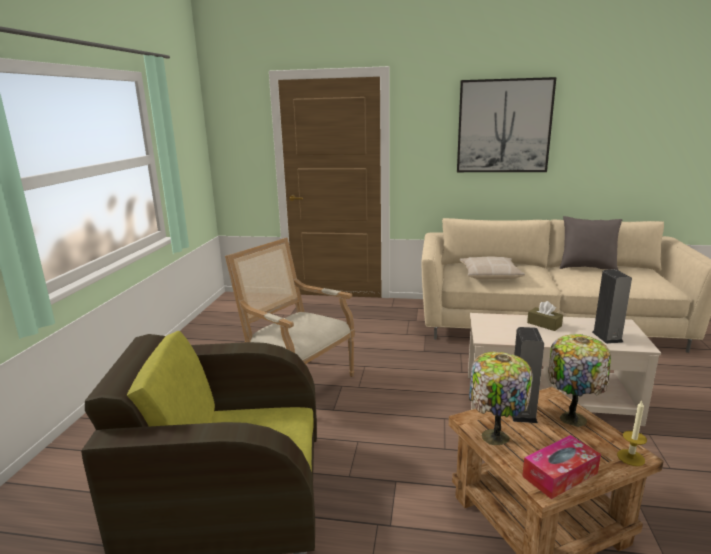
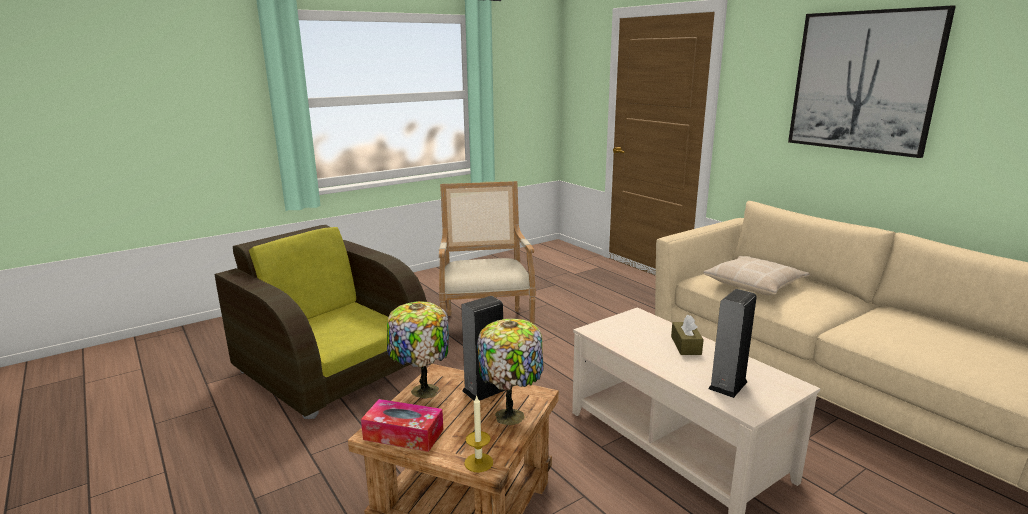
camera: 45 degrees right, 0 degrees up
(587, 268) = (926, 320): grey pillow -> none

